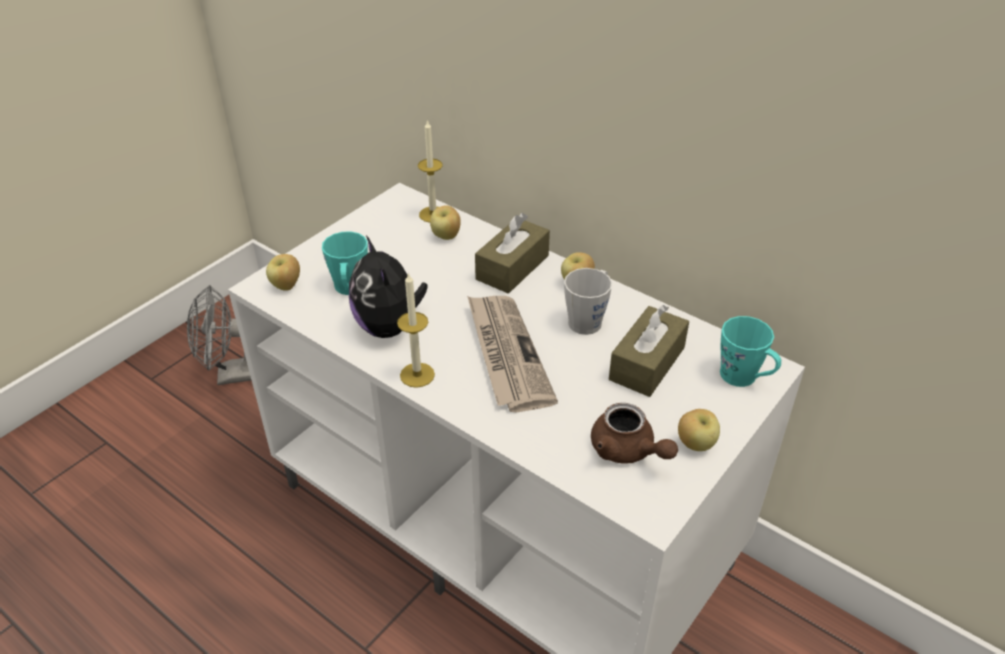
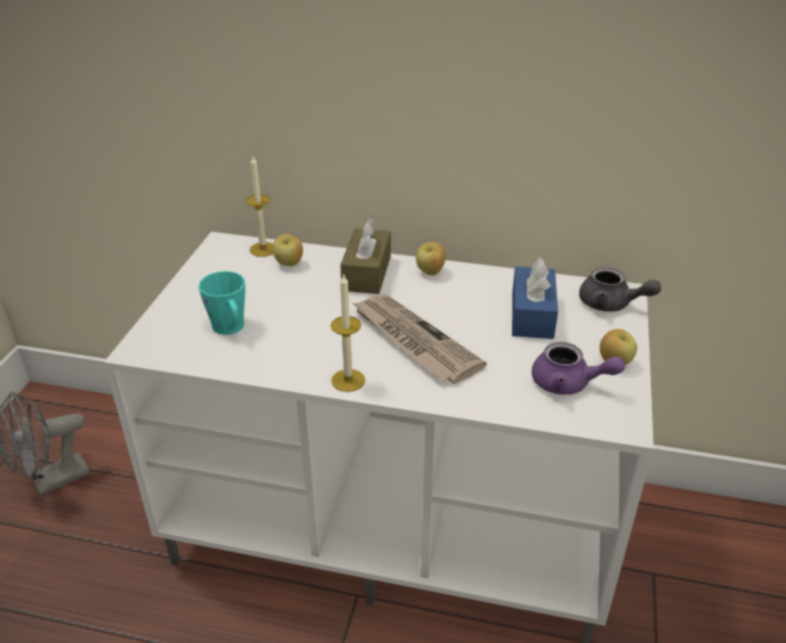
camera: 25 degrees left, 5 degrees down
(286, 286) = (165, 343): apple -> none
(390, 327) = (293, 349): plush toy -> none
(588, 319) = (460, 295): grey mug -> none
(627, 451) = (568, 384): brown teapot -> purple teapot
(647, 363) = (532, 315): brown tissue box -> blue tissue box
(744, 378) = (611, 304): turquoise mug -> grey teapot

